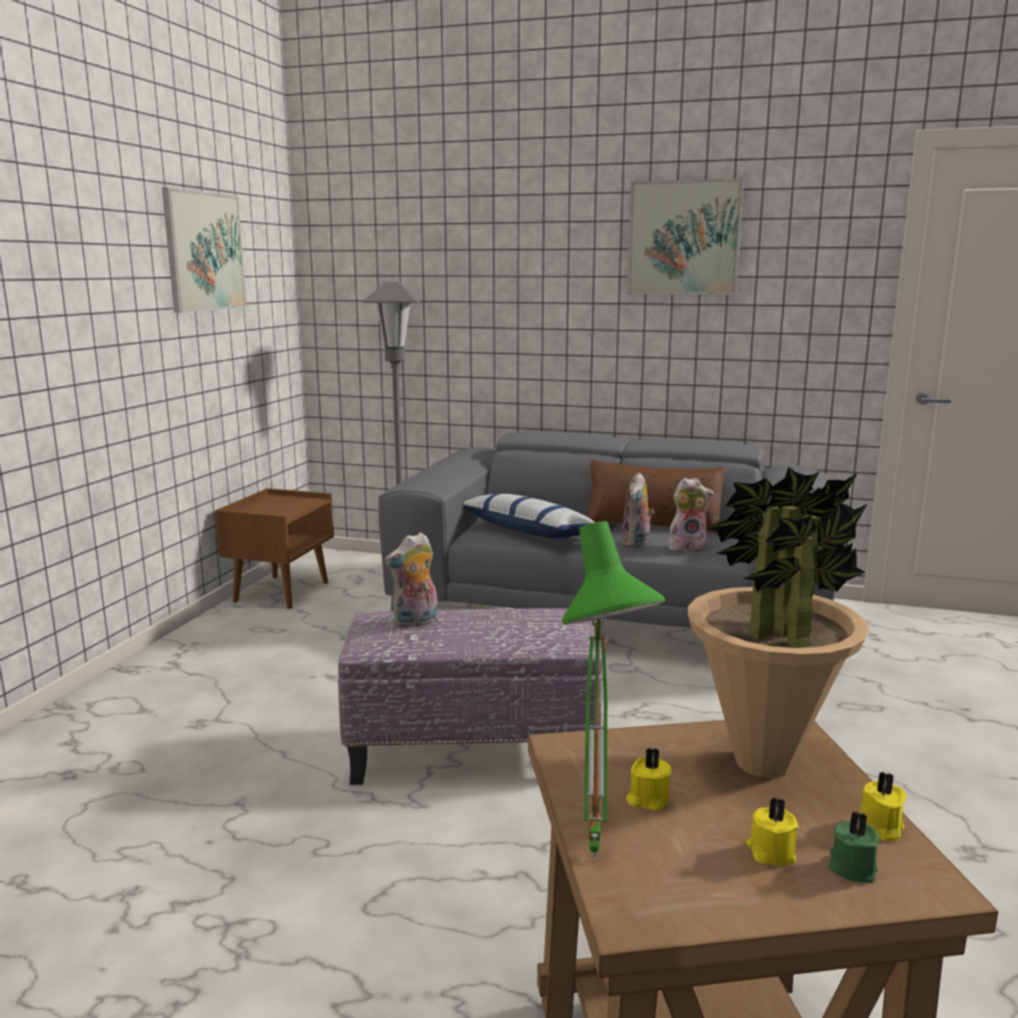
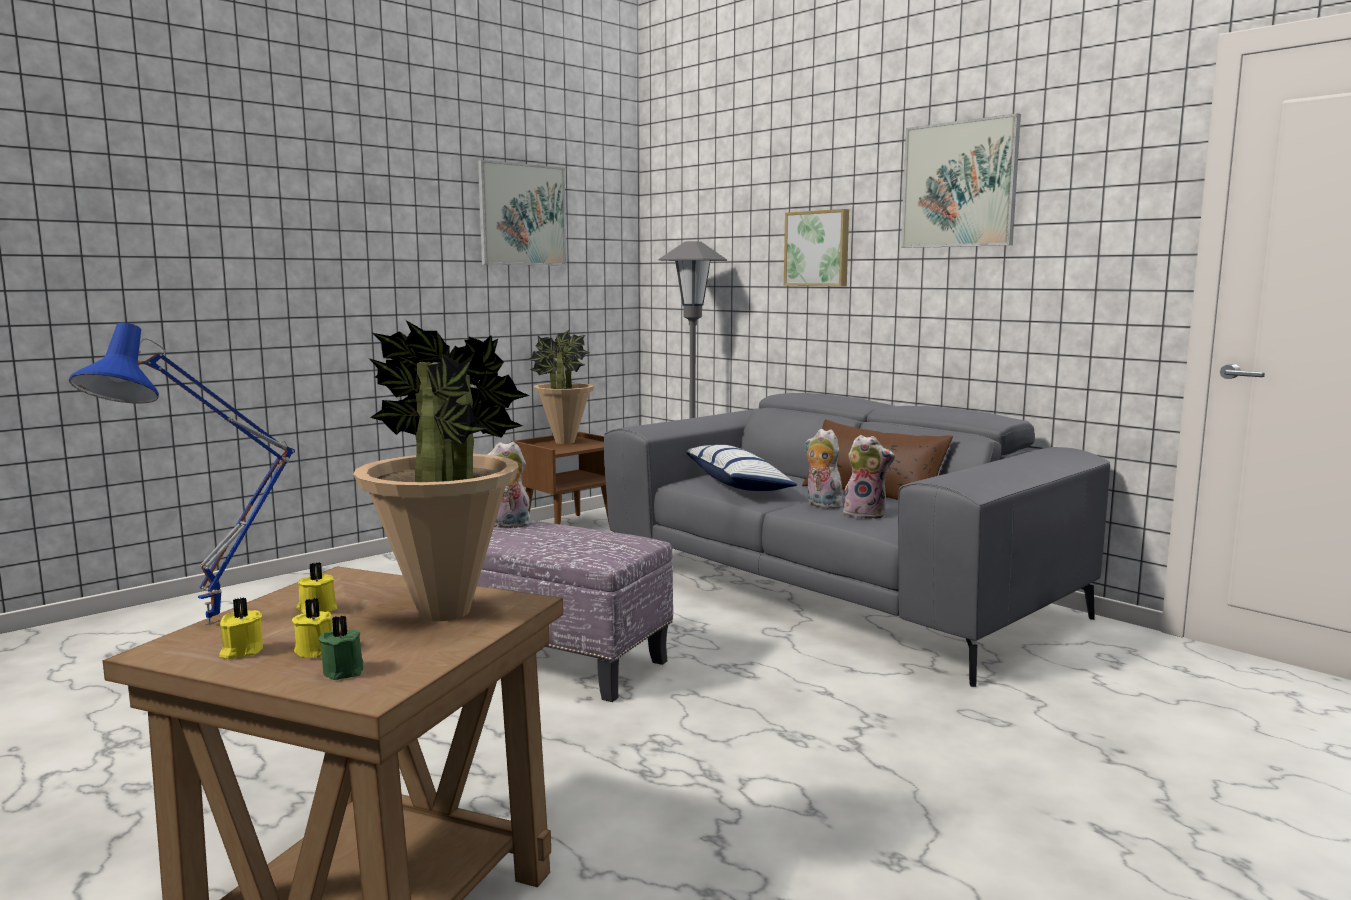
camera: 30 degrees right, 5 degrees down
(268, 503) = (564, 442): none -> potted plant
(531, 291) = (818, 248): none -> picture
(601, 857) = (215, 625): green table lamp -> blue table lamp
(636, 543) = (821, 505): plush toy -> plush toy turned 90 degrees clockwise
(880, 827) = (424, 660): yellow candle -> yellow candle (241, 651)

